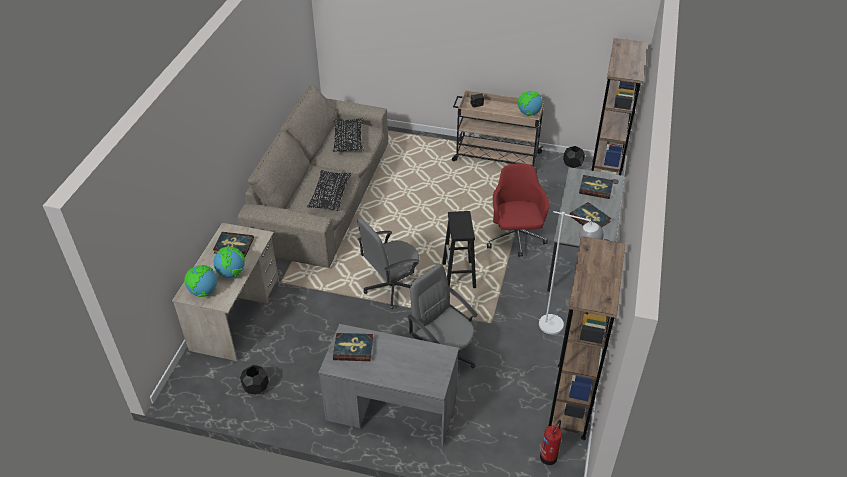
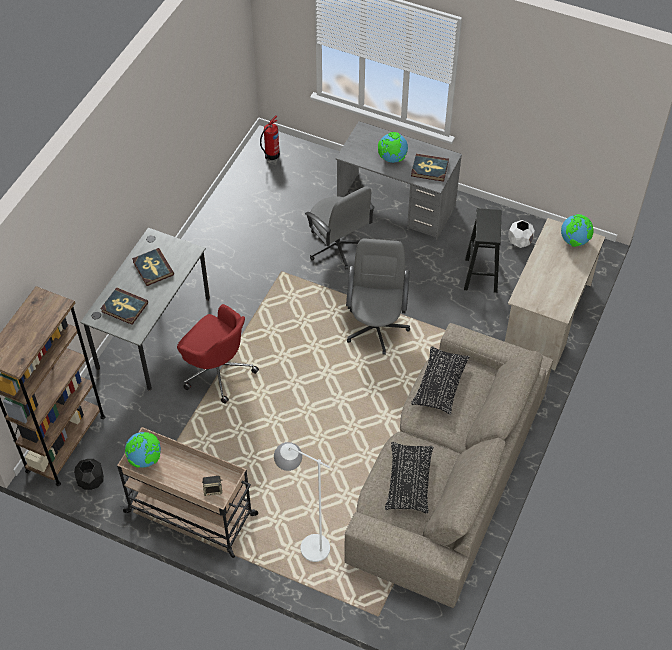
camera: 170 degrees left, 10 degrees up
(232, 273) = (548, 258): globe -> globe (392, 158)
(233, 246) = (550, 290): book -> none
(256, 387) = (520, 241): black planter -> white planter
(391, 287) = (376, 327): grey office chair -> grey office chair turned 60 degrees counterclockwise
(459, 276) = (299, 330): black stool -> black stool (481, 274)
(515, 238) = (217, 370): red office chair -> red office chair turned 60 degrees counterclockwise
(560, 327) = (213, 258): white floor lamp -> white floor lamp (305, 543)
(571, 400) = (234, 192): brown bookcase -> none

